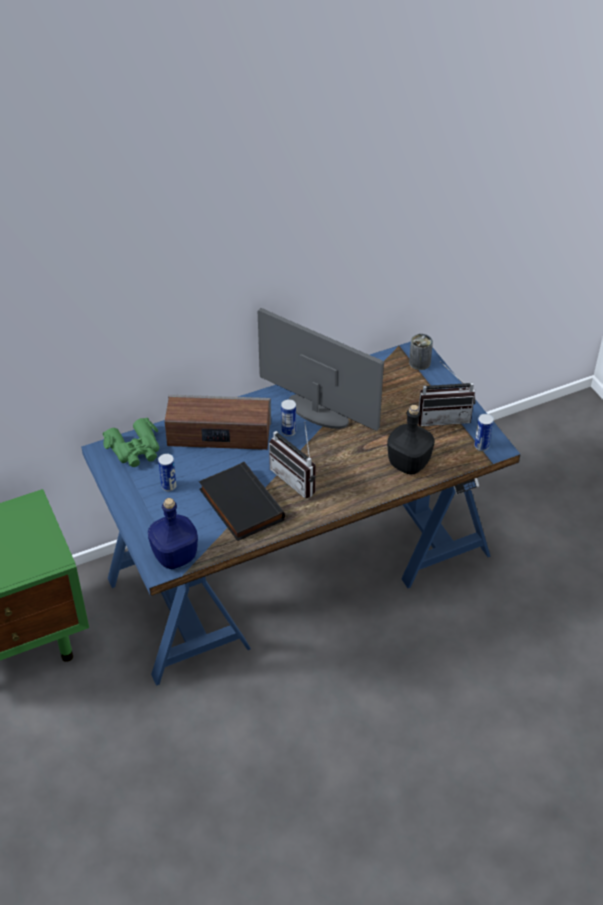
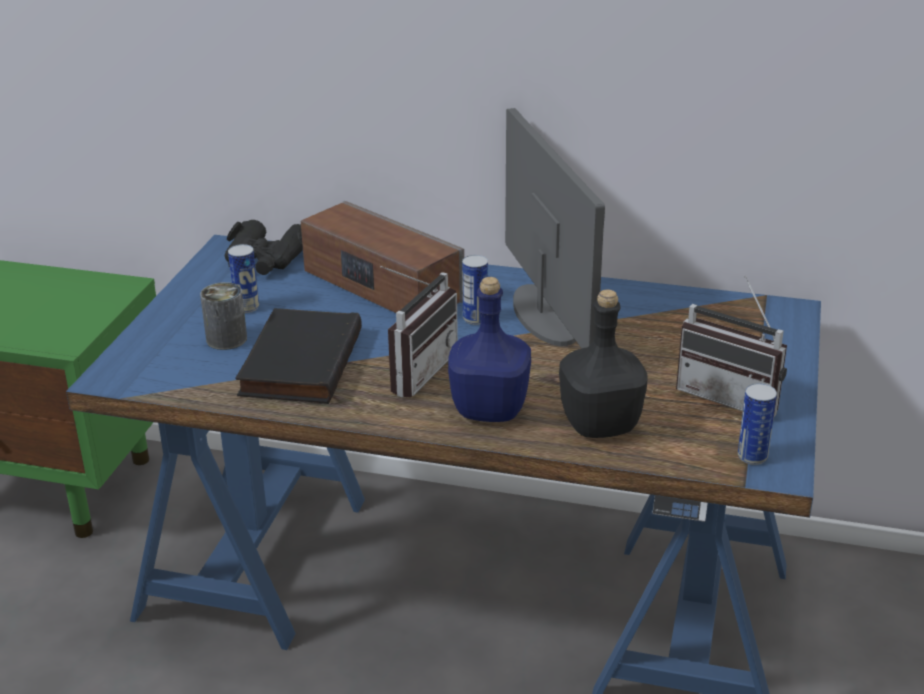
camera: 40 degrees right, 15 degrees down
(135, 449) = (265, 259): green binoculars -> black binoculars
(174, 557) = (142, 375): blue bottle -> blue bottle (488, 410)
(298, 478) = (414, 370): radio -> radio turned 150 degrees counterclockwise
(419, 362) = (775, 323): can -> can (226, 339)

